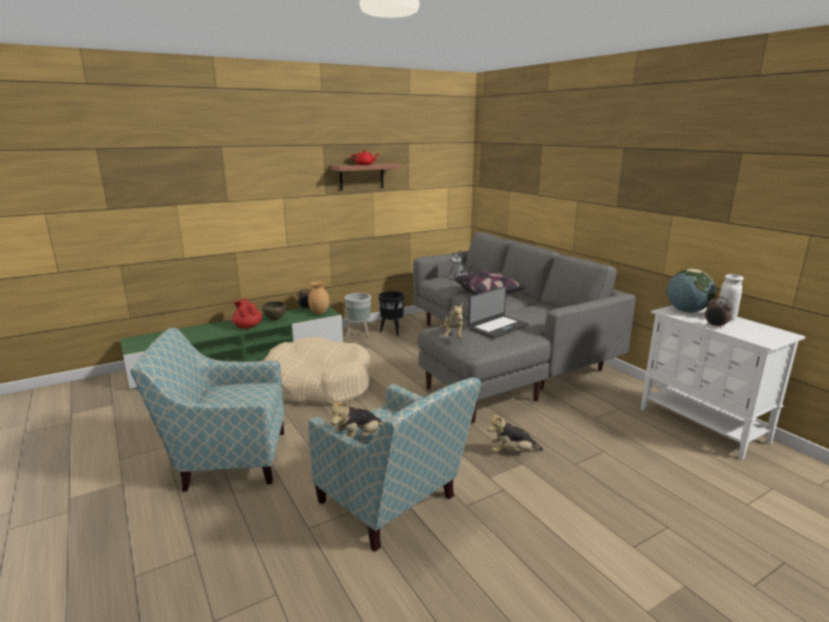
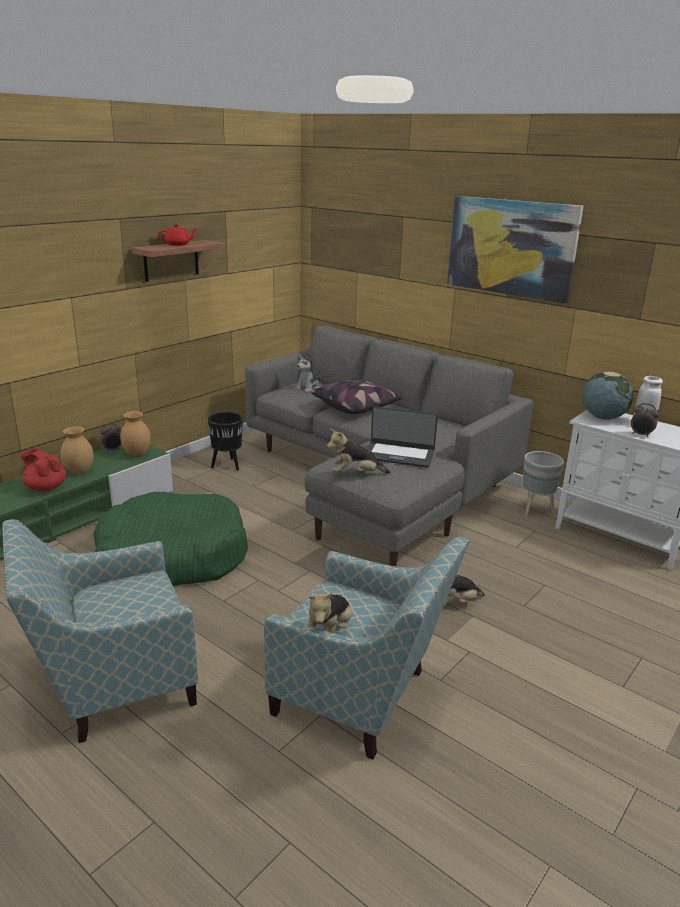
camera: 20 degrees left, 5 degrees up
(275, 320) = (79, 472): brown bowl -> brown vase
(317, 385) = (173, 556): beige dog bed -> green dog bed
(359, 333) = (185, 473): grey planter -> grey planter (536, 509)
(452, 336) = (356, 474): plush toy -> plush toy turned 105 degrees clockwise
(497, 327) = (399, 454): laptop -> laptop turned 75 degrees clockwise
(620, 164) = (511, 247): none -> picture

